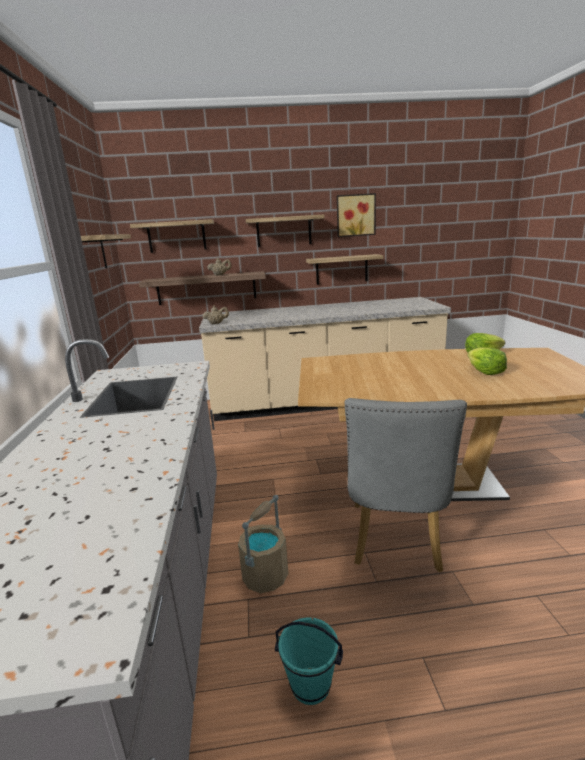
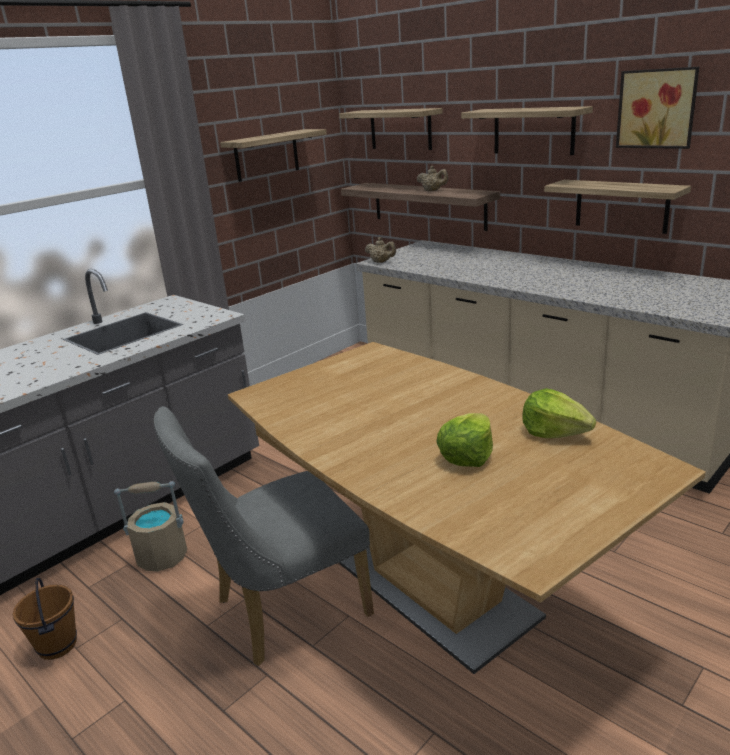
camera: 50 degrees right, 5 degrees up
(310, 686) = (56, 646): turquoise bucket -> brown bucket

